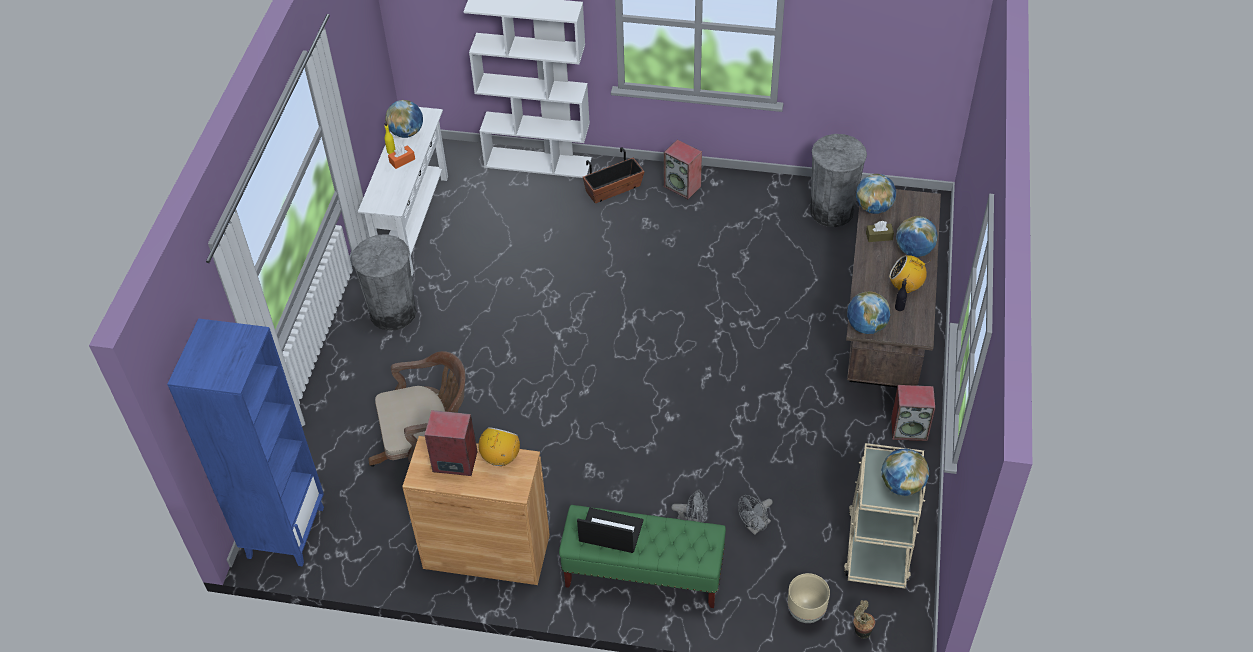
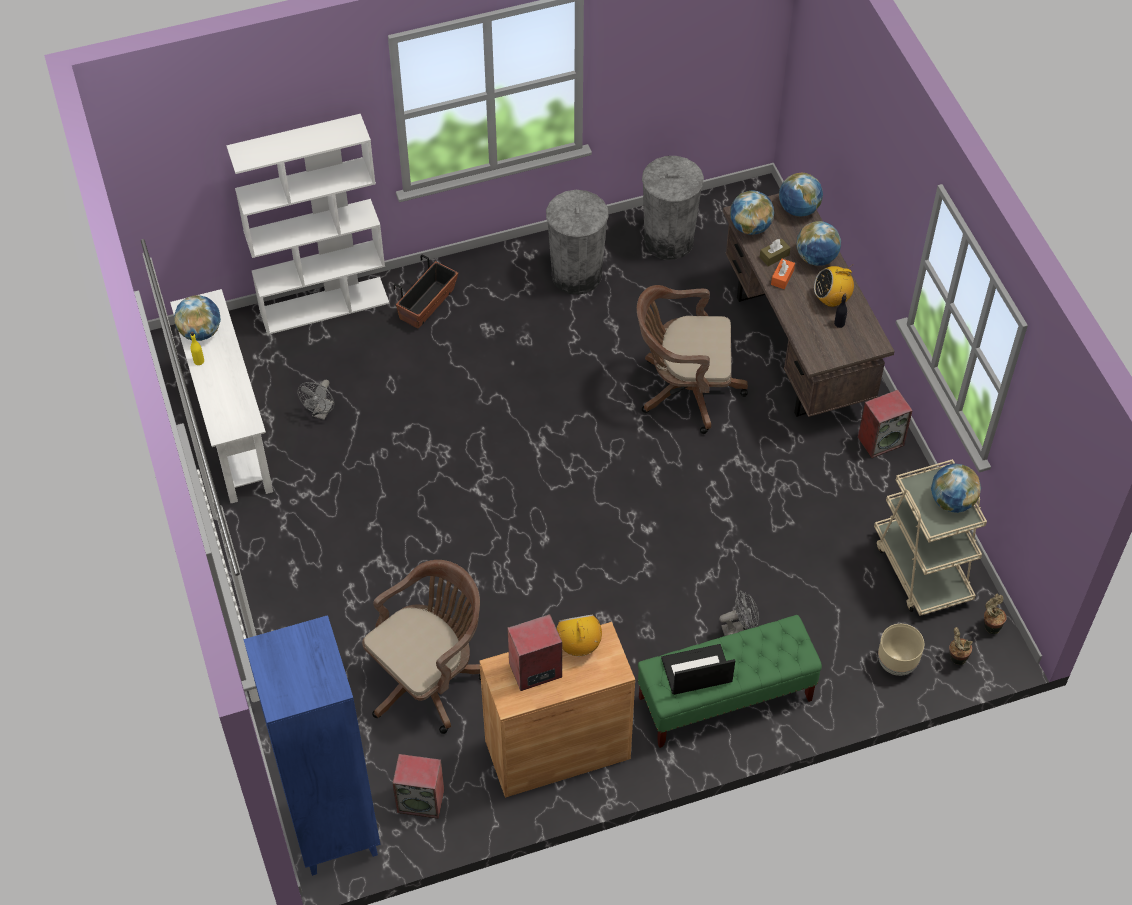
camera: 30 degrees left, 5 degrees up
(393, 312) = (281, 542): grey trash can -> grey trash can (576, 275)
(402, 160) = (219, 367): orange tissue box -> orange tissue box (782, 277)
(683, 186) = (499, 272): speaker -> speaker (421, 800)
(755, 527) = (799, 603): grey fan -> grey fan (321, 413)
(769, 325) = (684, 390): none -> brown office chair
(866, 326) = (821, 356): globe -> globe (798, 209)
(909, 618) = (990, 626): none -> potted plant

